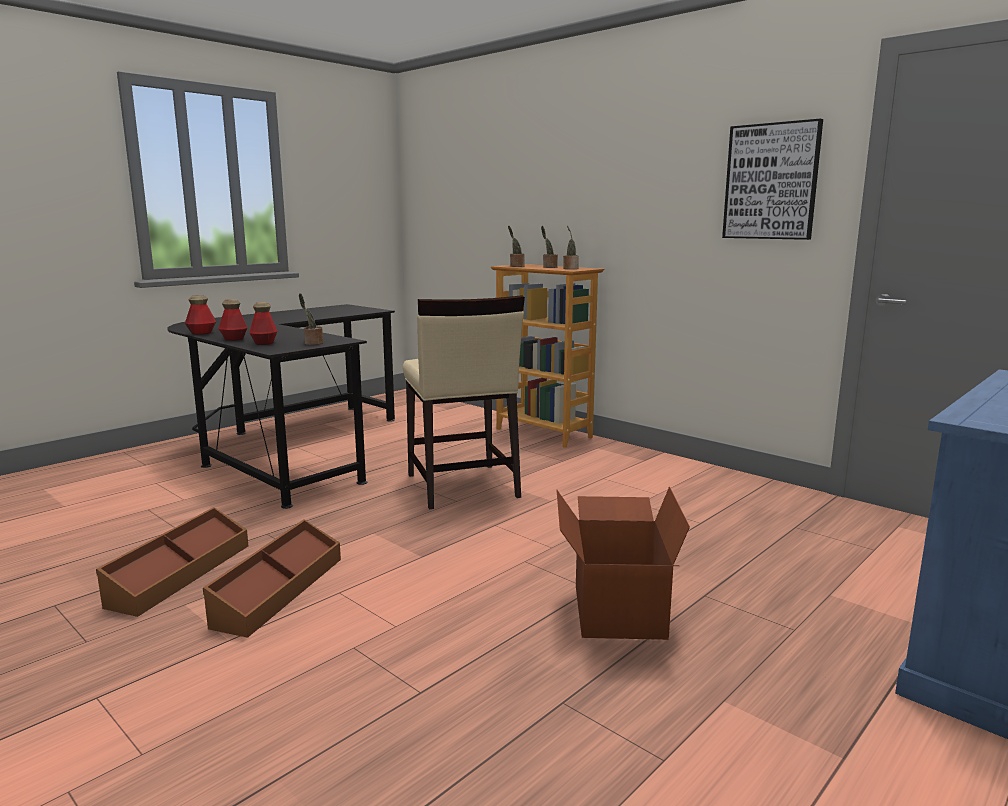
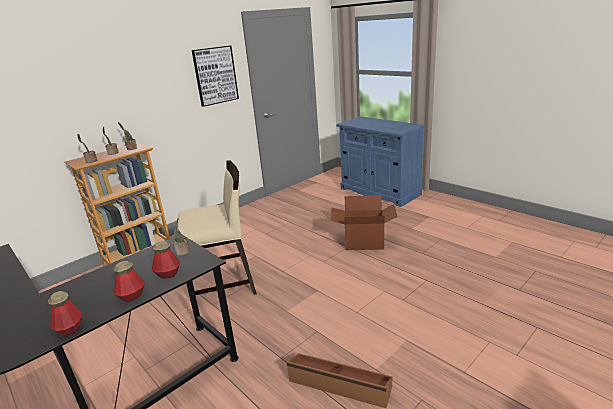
camera: 85 degrees left, 10 degrees up
(278, 590) = (356, 334): brown storage box -> none

